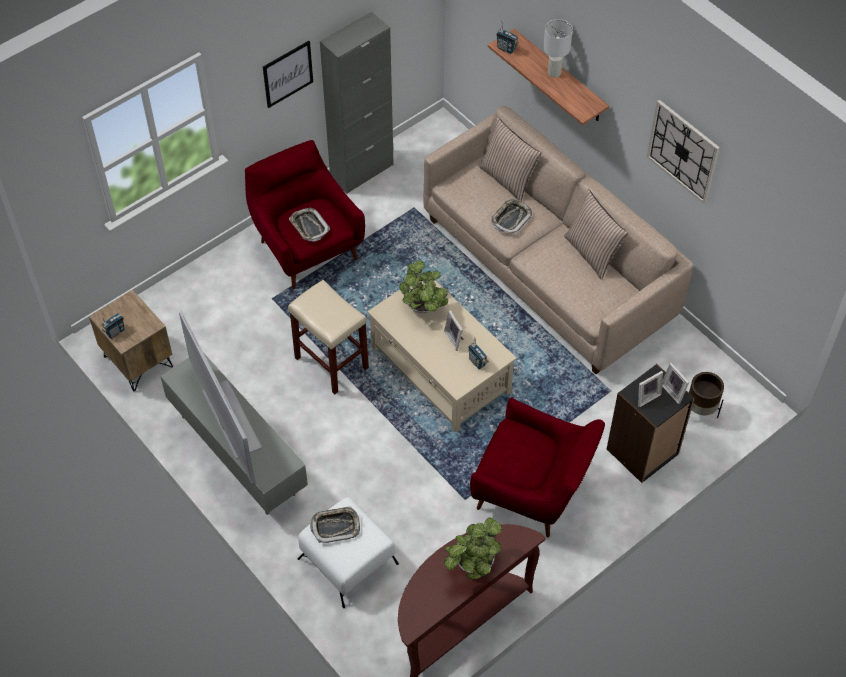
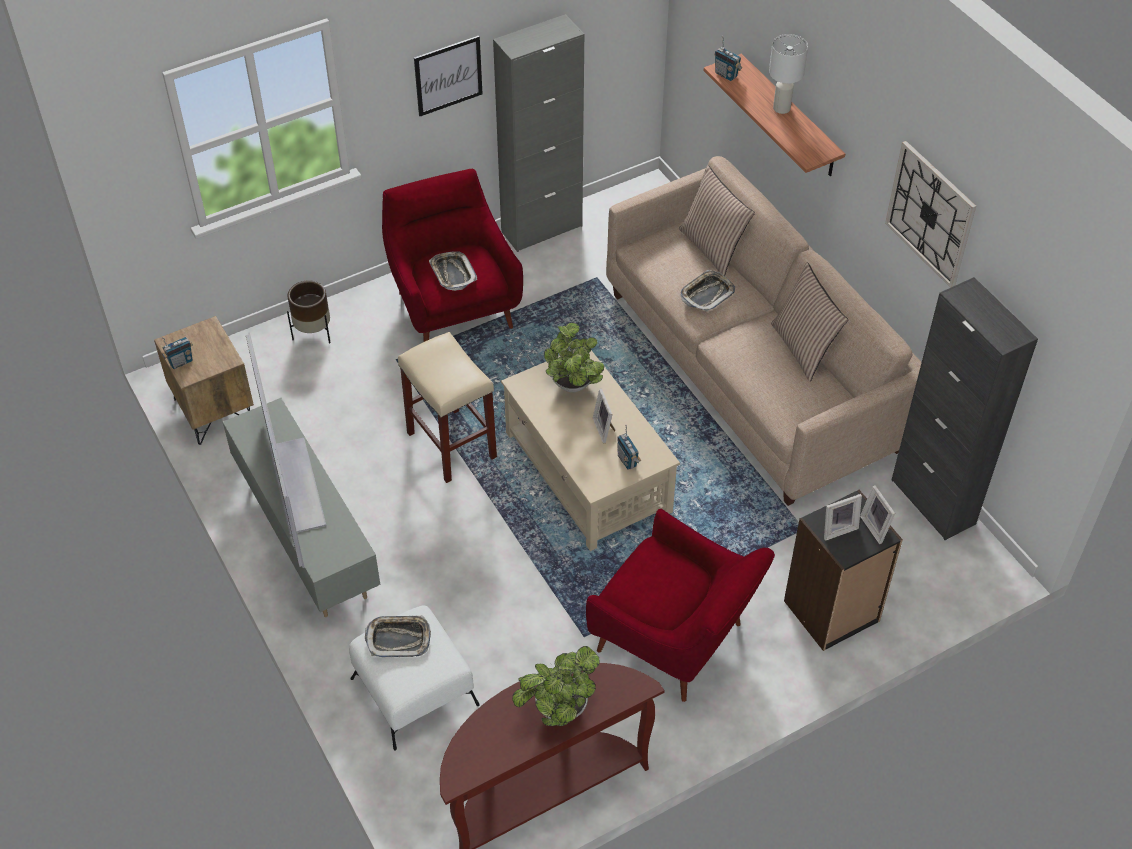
camera: 10 degrees right, 5 degrees down
(700, 411) = (918, 571): brown planter -> brown planter (313, 333)
(702, 355) = (933, 502): none -> black cabinet

